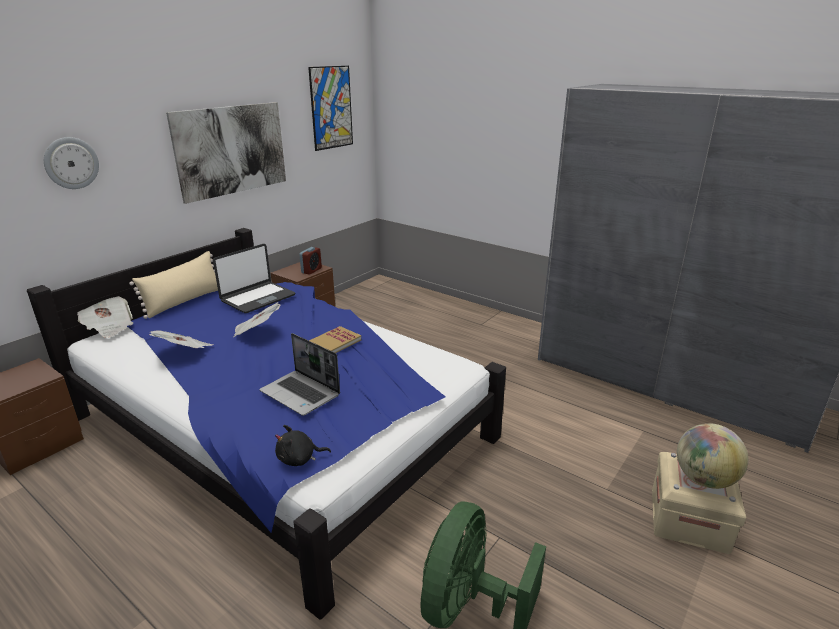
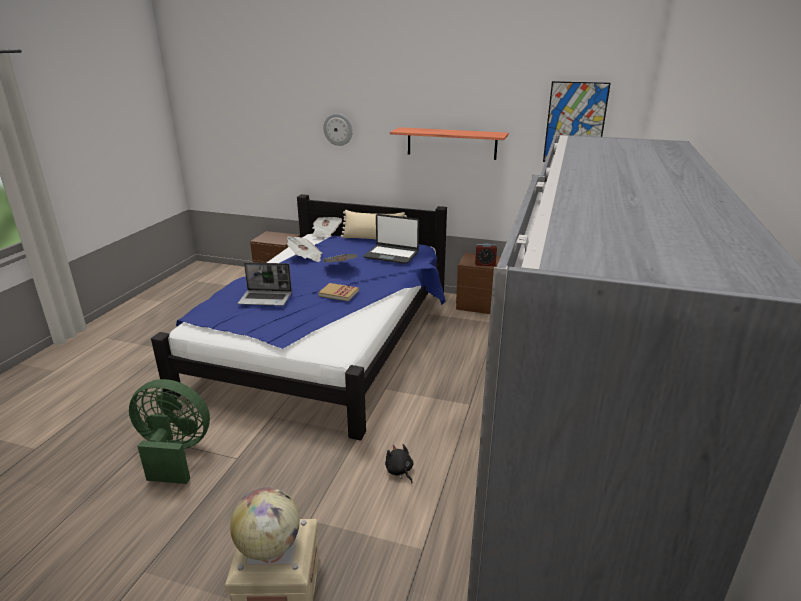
camera: 70 degrees right, 0 degrees up
(231, 150) = (451, 143): picture -> shelf
(299, 459) = (201, 315): black plush toy -> black plush toy (399, 471)
(301, 394) = (266, 299): laptop -> laptop turned 105 degrees counterclockwise

